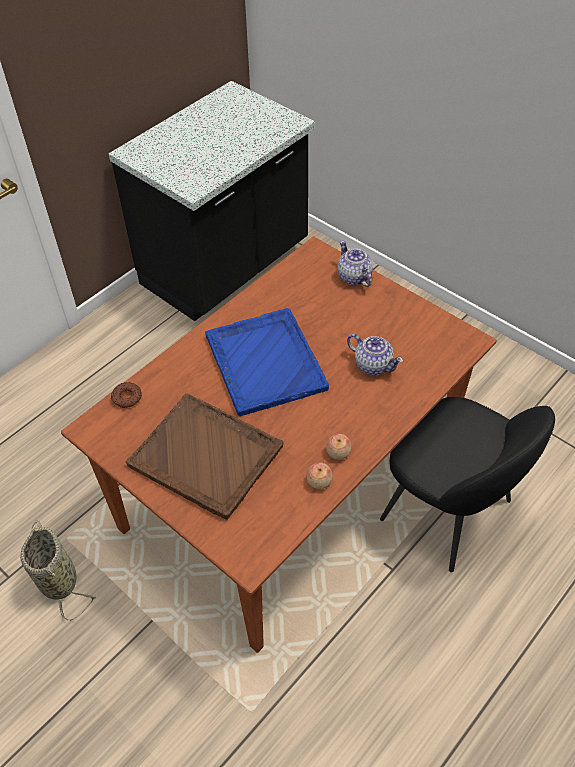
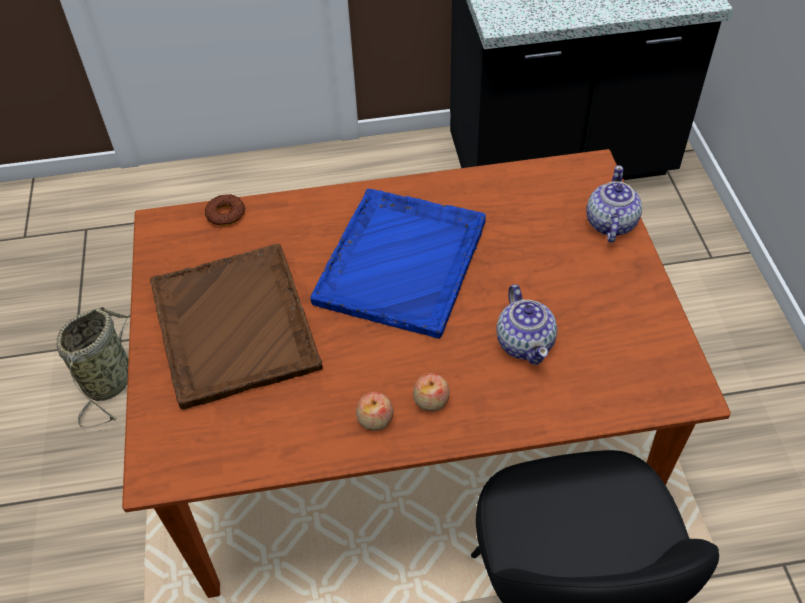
camera: 40 degrees right, 0 degrees up
(319, 481) = (319, 438): apple -> apple (431, 401)

